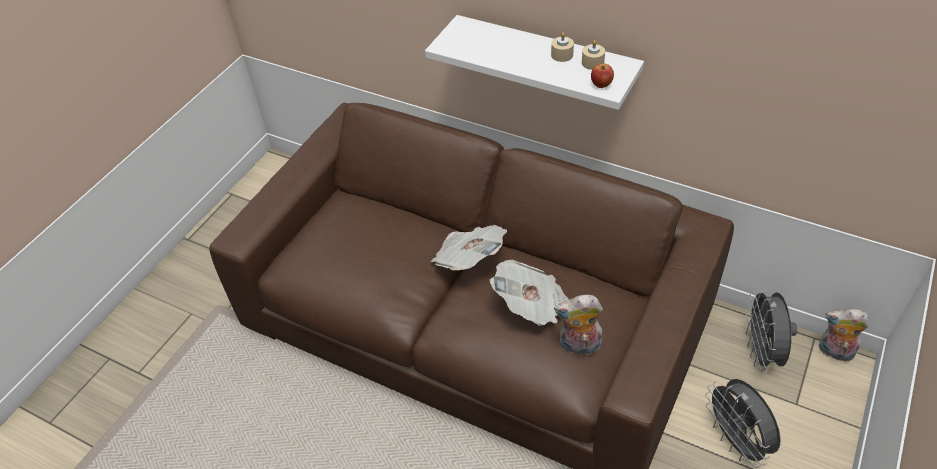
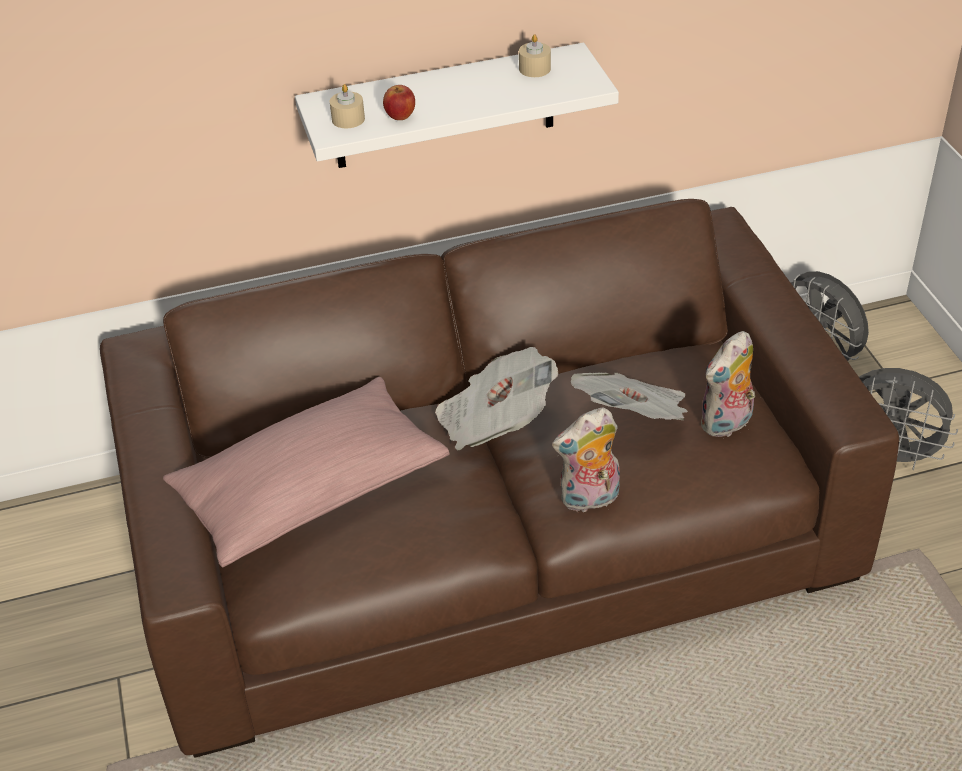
camera: 45 degrees left, 5 degrees down
(349, 236) = (311, 492): none -> pink pillow
(562, 55) = (489, 77): beige candle -> beige candle (348, 119)
(601, 85) = (576, 84): apple -> apple (400, 116)
(834, 352) = (873, 317): plush toy -> plush toy (589, 500)

